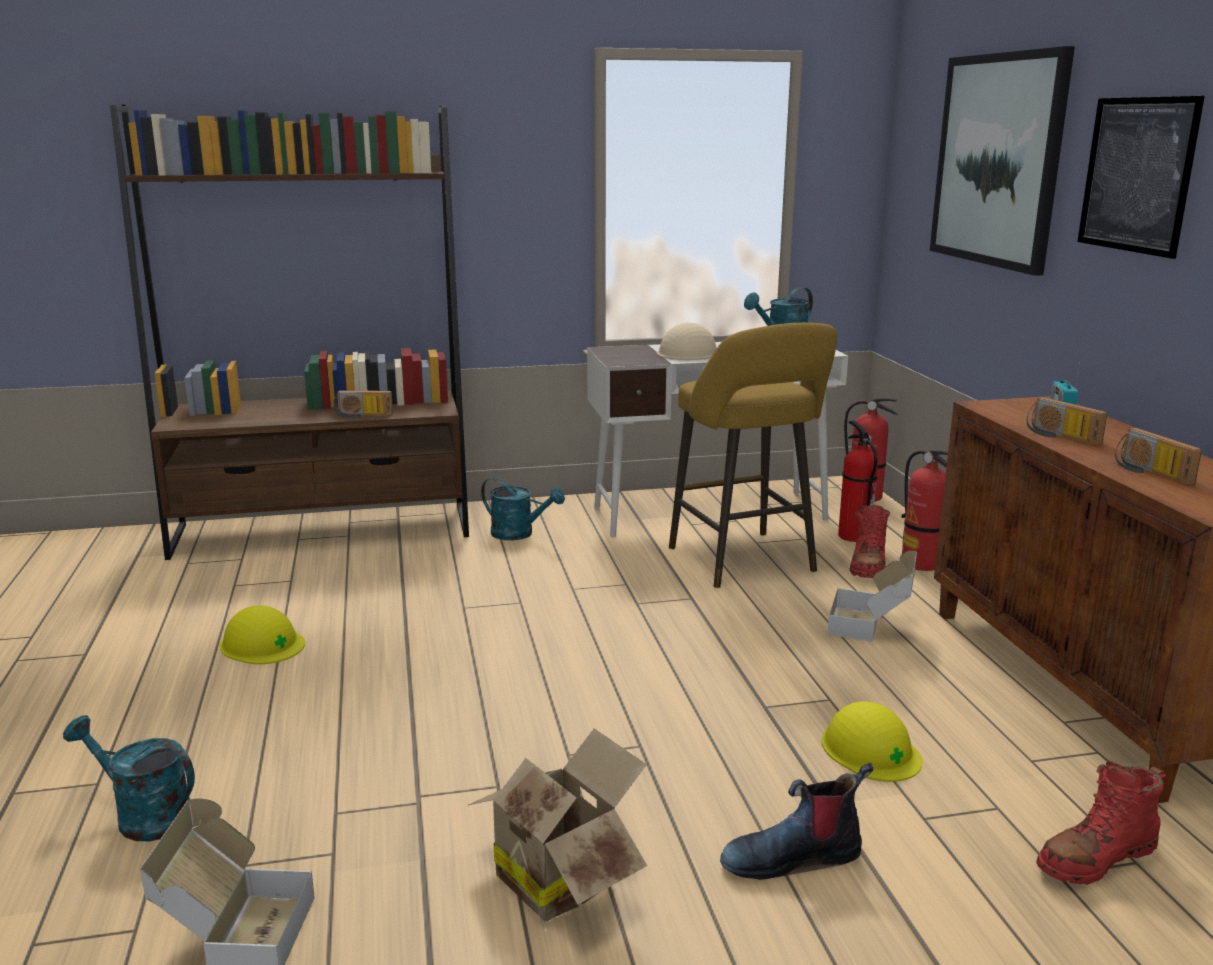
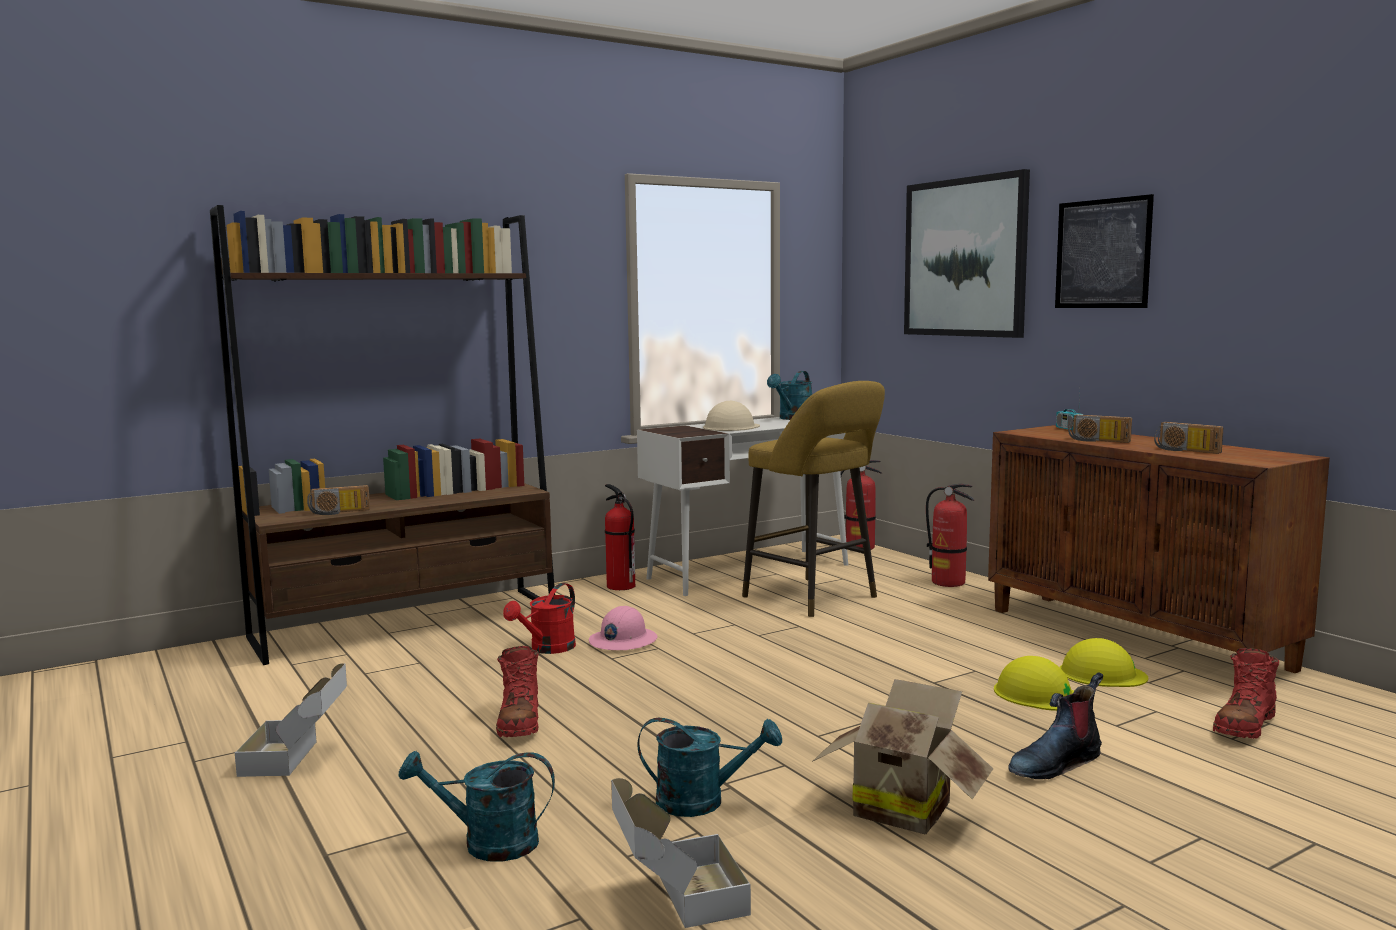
camera: 20 degrees left, 10 degrees down
(262, 644) = (449, 709): yellow hard hat -> yellow hard hat (1102, 674)
(362, 416) = (459, 499): radio -> radio (339, 512)
(415, 585) = (547, 649): none -> red watering can
(494, 587) = (622, 641): none -> pink hard hat
(519, 534) = (601, 603): turquoise watering can -> turquoise watering can (702, 801)
(853, 535) = (878, 572): fire extinguisher -> fire extinguisher (620, 586)
(868, 566) = (911, 589): red boot -> red boot (519, 722)
(872, 626) = (956, 624): cardboard box -> cardboard box (299, 759)

